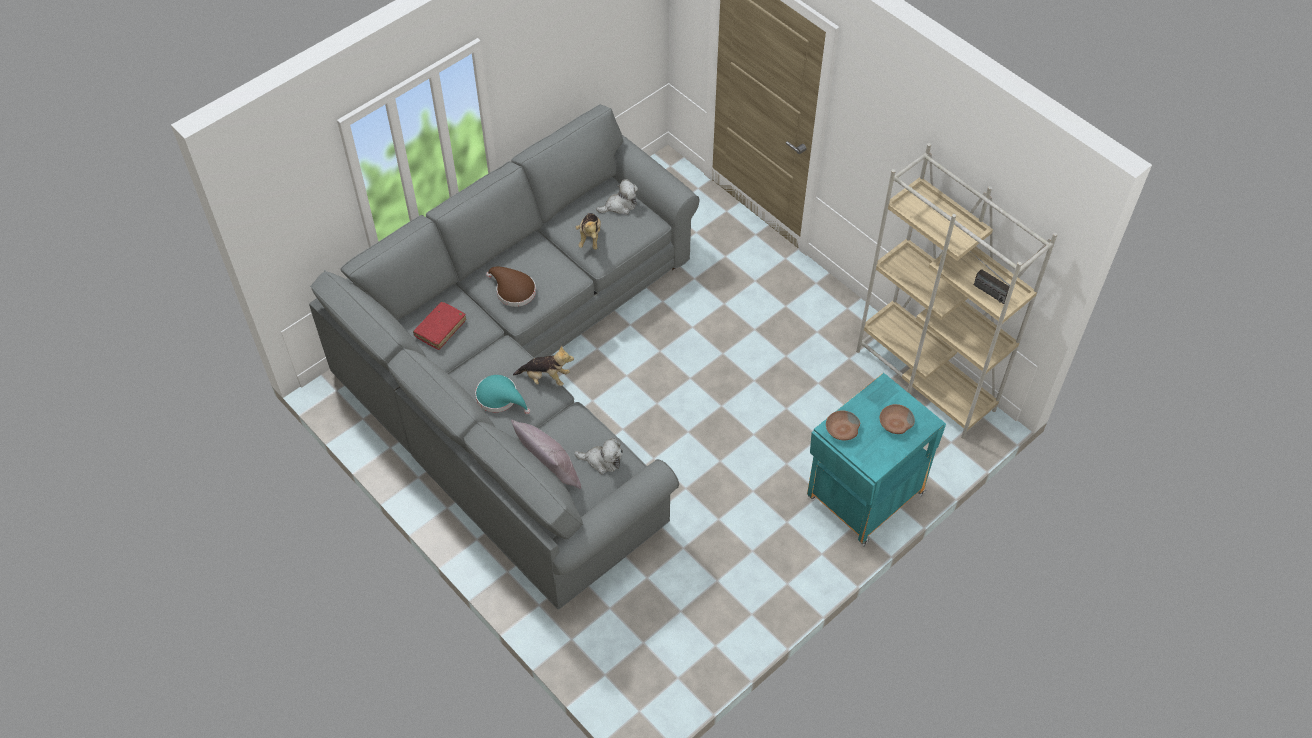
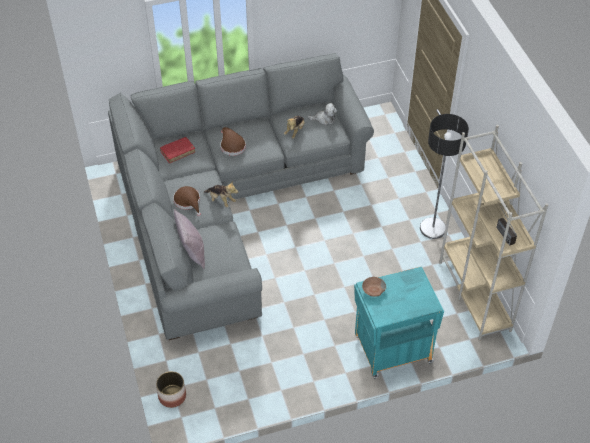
camera: 25 degrees right, 5 degrees down
(500, 398) = (188, 202): turquoise hat -> brown hat
(602, 460) = (226, 258): plush toy -> none
(609, 686) = (172, 396): none -> planter
(822, 307) = (433, 228): none -> floor lamp
(895, 423) = (409, 298): brown bowl -> none

